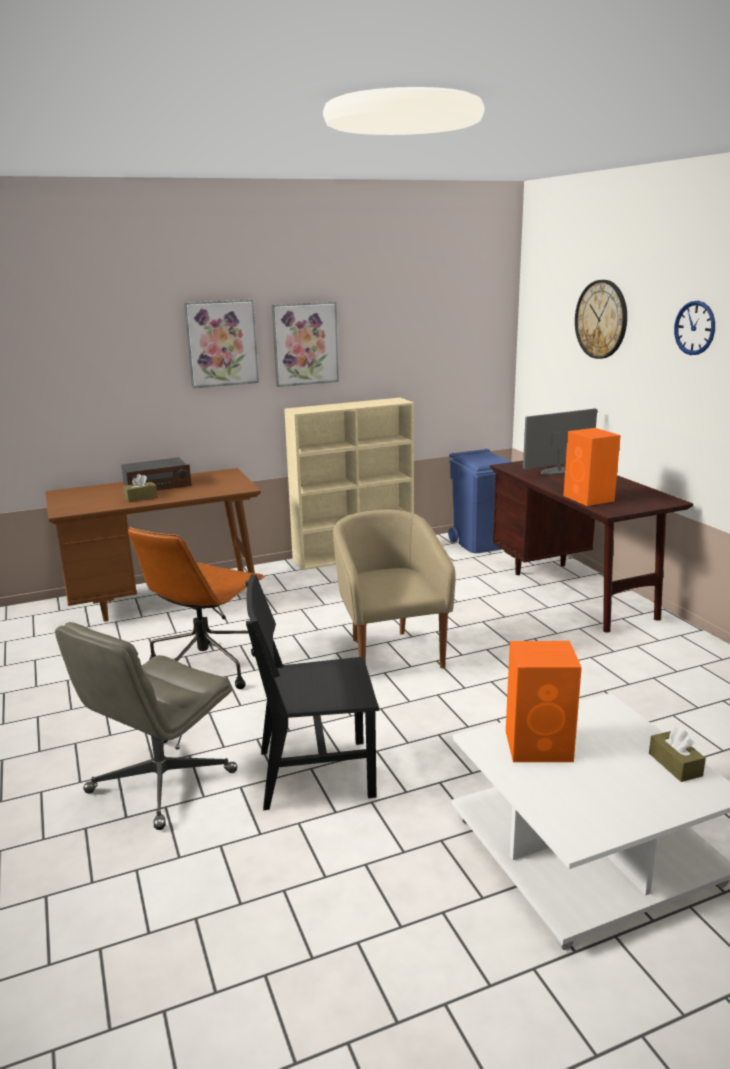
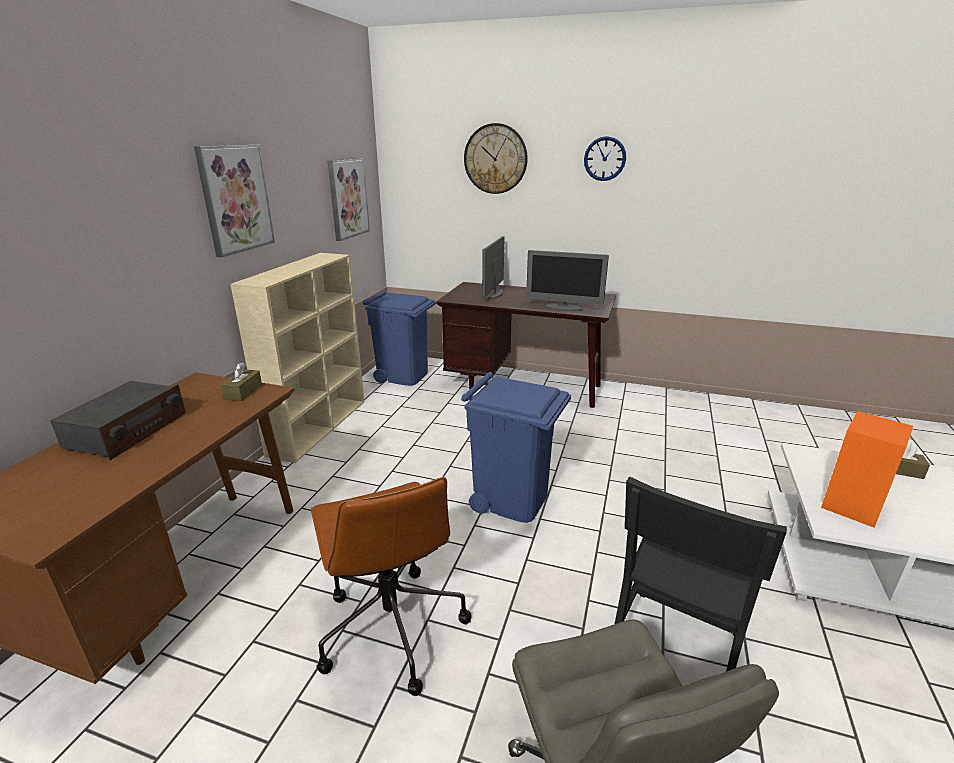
camera: 50 degrees left, 5 degrees up
(141, 497) = (145, 457): brown tissue box -> brown tissue box (243, 392)
(221, 343) = (145, 204): picture -> picture (348, 198)
(390, 653) = (512, 499): beige armchair -> blue trash can
(589, 498) = (563, 308): orange speaker -> monitor

